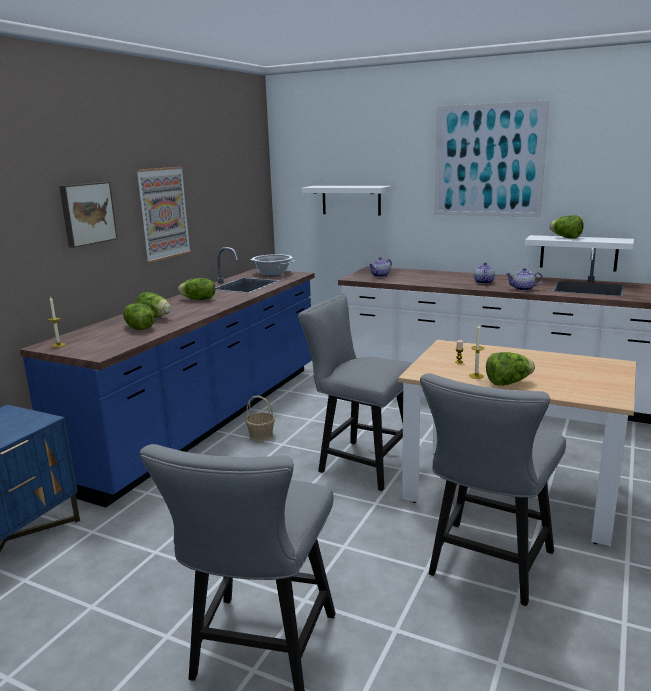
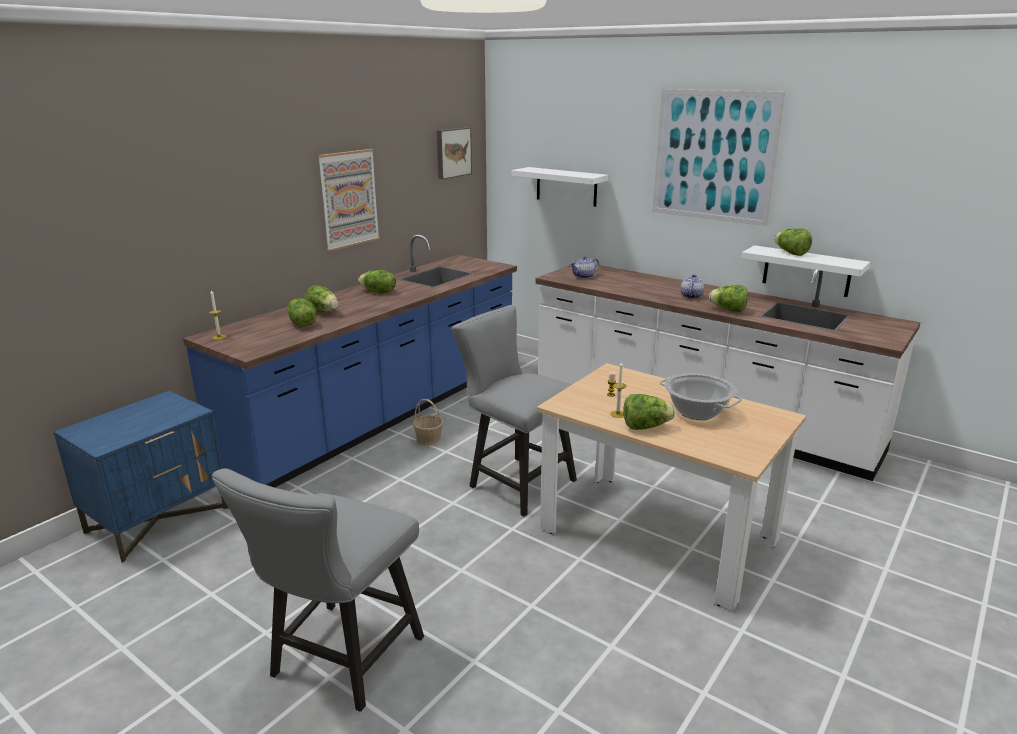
camera: 10 degrees right, 5 degrees up
(87, 213) = (260, 203): picture -> picture (452, 152)
(272, 274) = (472, 263): cooking pot -> cooking pot (696, 412)
(486, 567) = (592, 613): grey chair -> none
(523, 289) = (728, 310): teapot -> lettuce

